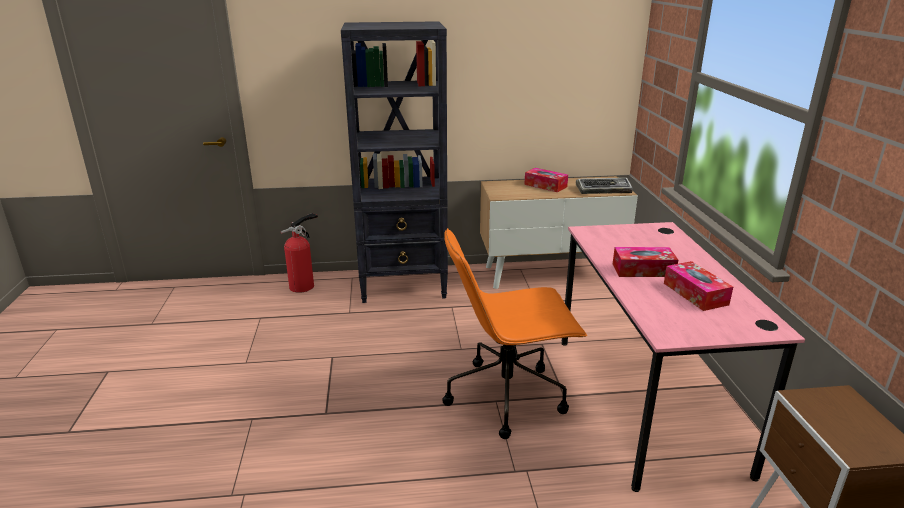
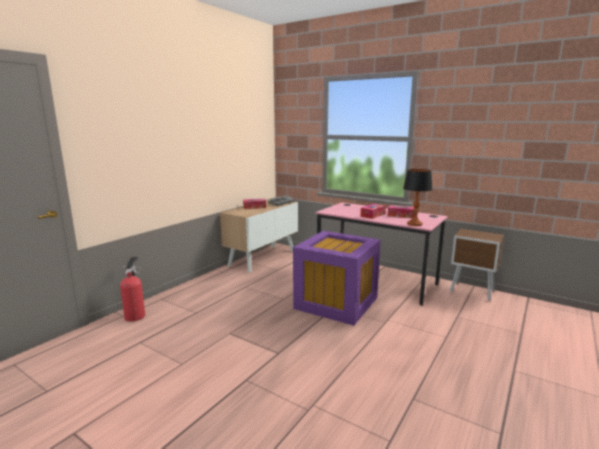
camera: 50 degrees left, 10 degrees down
(404, 285) = (201, 289): black bookcase -> none
(508, 395) = (335, 303): orange office chair -> purple storage box
(661, 323) = (414, 224): none -> table lamp

